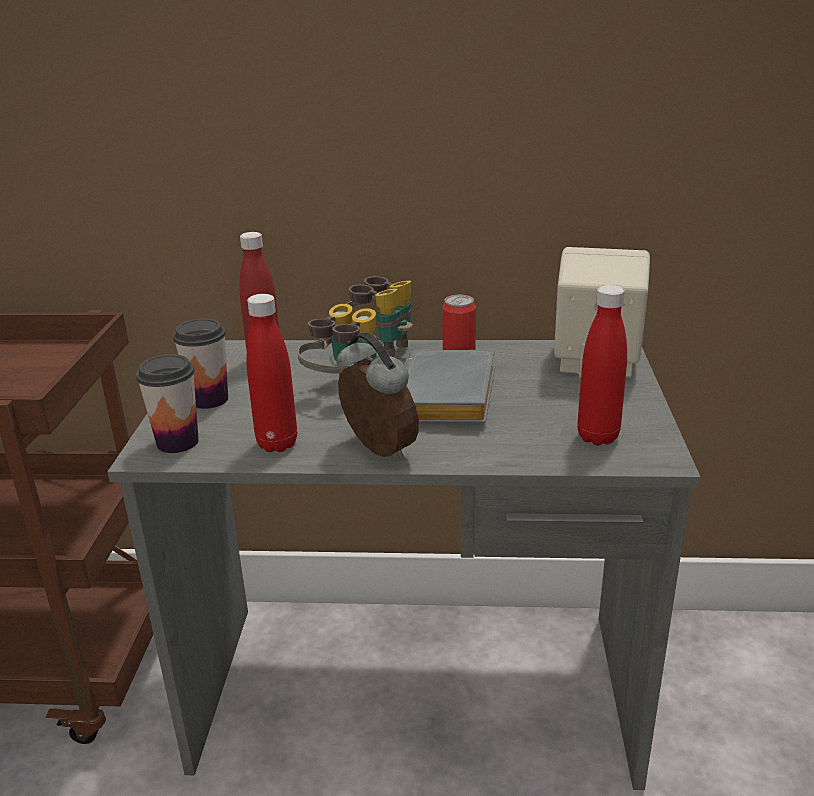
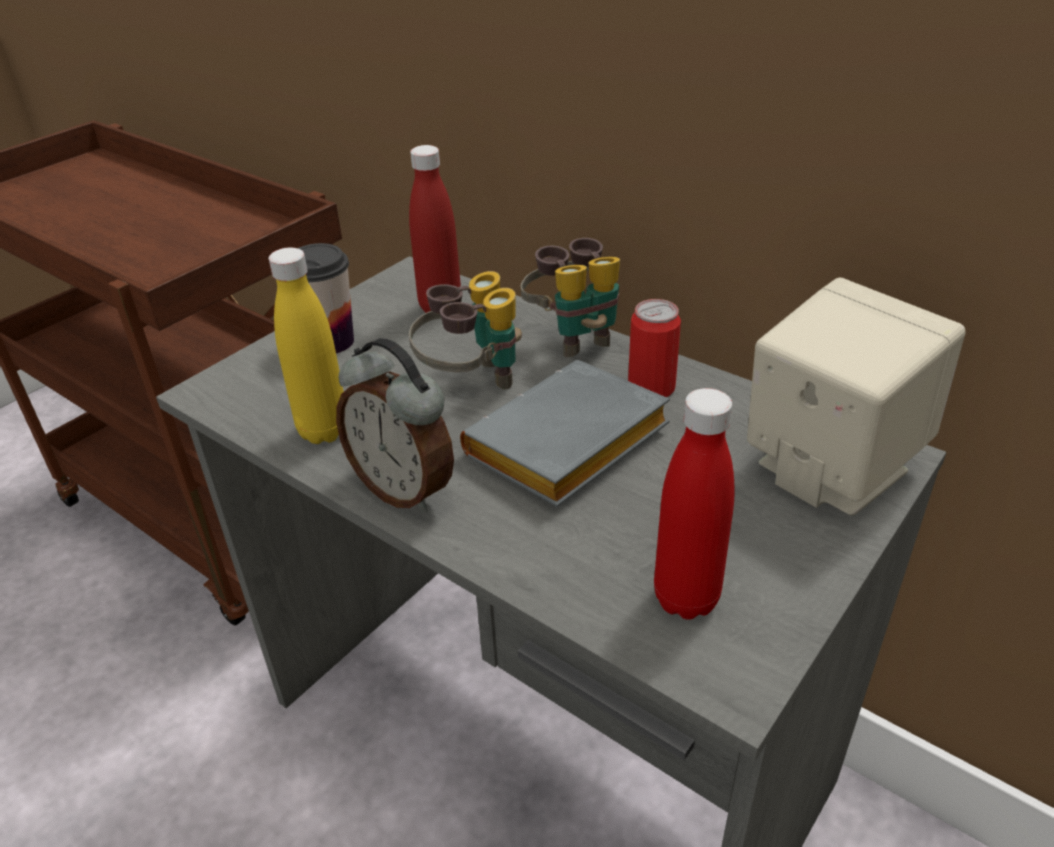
camera: 35 degrees right, 10 degrees up
(177, 442) = (244, 387): cup -> none
(277, 444) = (324, 431): red bottle -> yellow bottle
(376, 451) = (404, 489): alarm clock -> alarm clock turned 135 degrees clockwise

